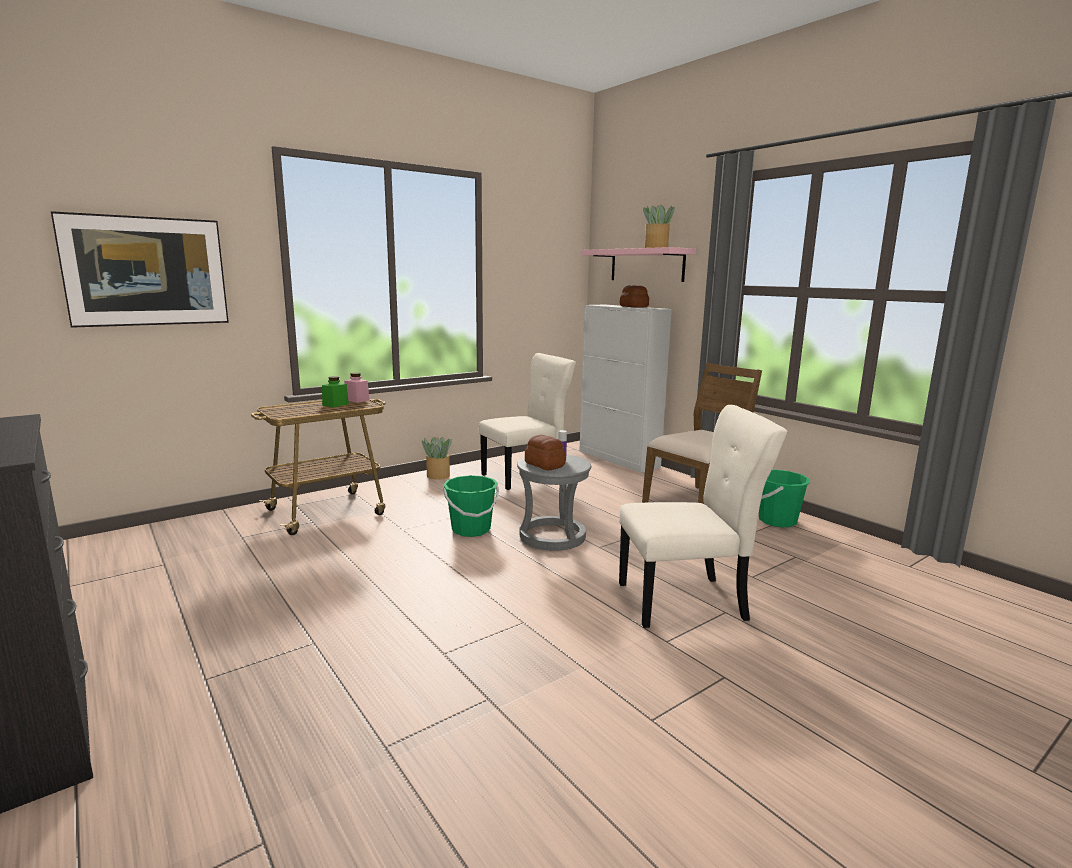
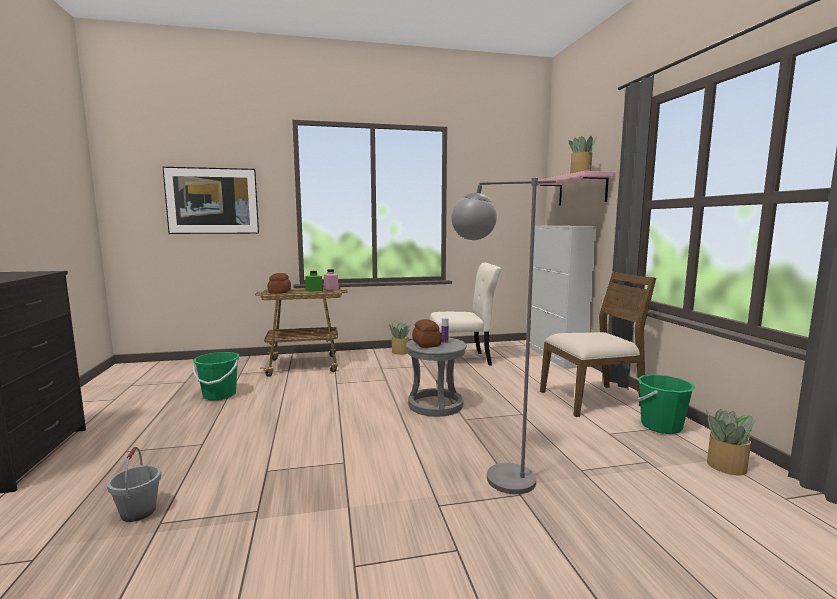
camera: 25 degrees right, 5 degrees down
(336, 744) = (138, 512): none -> grey bucket
(471, 529) = (381, 390): green bucket -> green bucket (219, 395)
(634, 307) = (567, 225): bread -> bread (280, 292)
(687, 601) = (493, 477): beige chair -> grey floor lamp
(852, 548) = (725, 466): none -> potted plant

